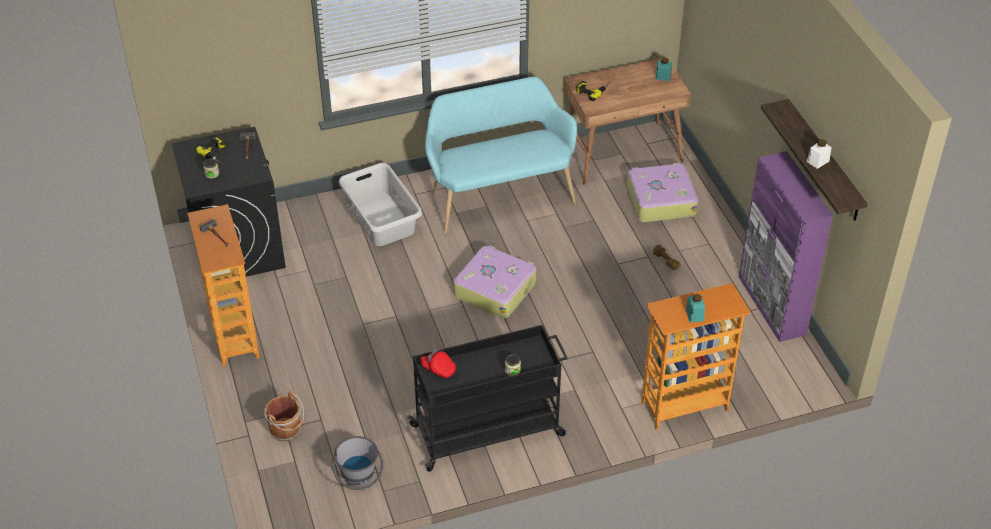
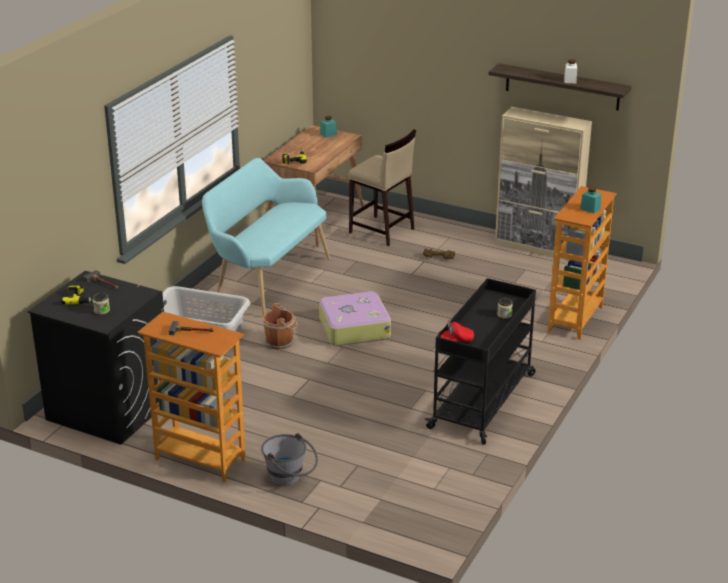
camera: 45 degrees left, 15 degrees down
(286, 430) = (343, 486): brown bucket -> brown bucket (280, 342)
(359, 481) = (446, 480): grey bucket -> grey bucket (290, 479)
(660, 200) = (381, 231): suitcase -> beige stool
(771, 306) = (537, 247): purple cabinet -> beige cabinet

